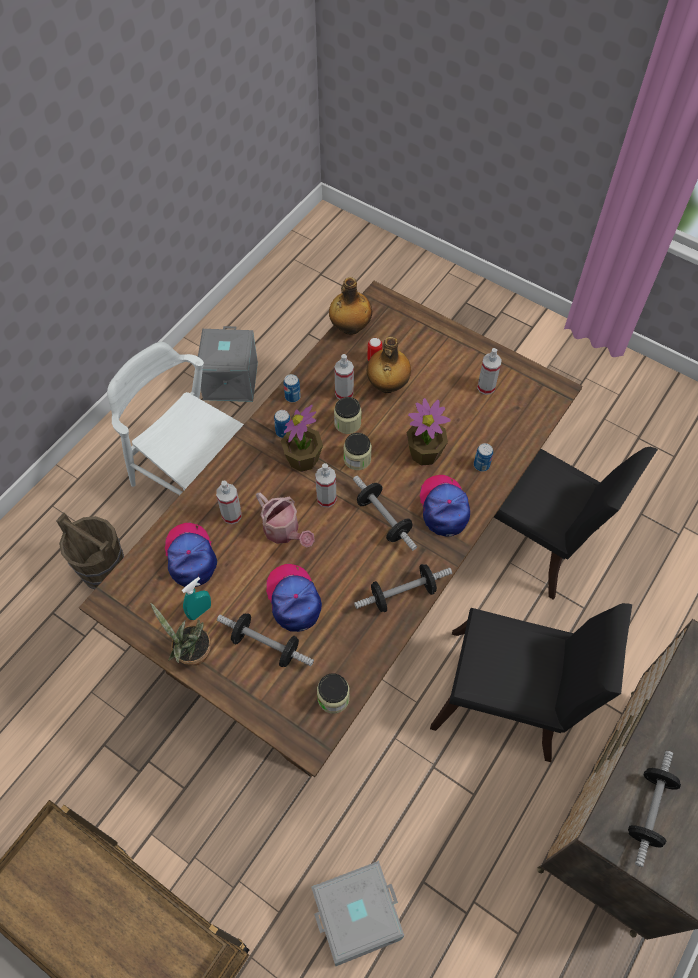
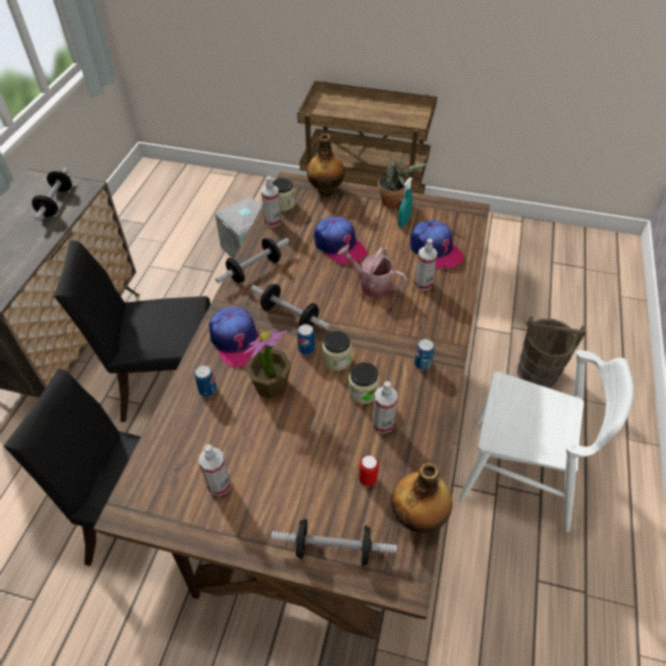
camera: 160 degrees right, 10 degrees down
(229, 380) = (574, 614): grey storage box -> none
(266, 645) = (344, 217): dumbbell -> dumbbell (333, 549)
(292, 396) = (435, 403): can -> can (306, 349)
(303, 459) = (388, 344): potted plant -> none
(326, 499) = (349, 318): spray bottle -> spray bottle (272, 221)
(387, 385) = (338, 449): bottle -> bottle (326, 190)

